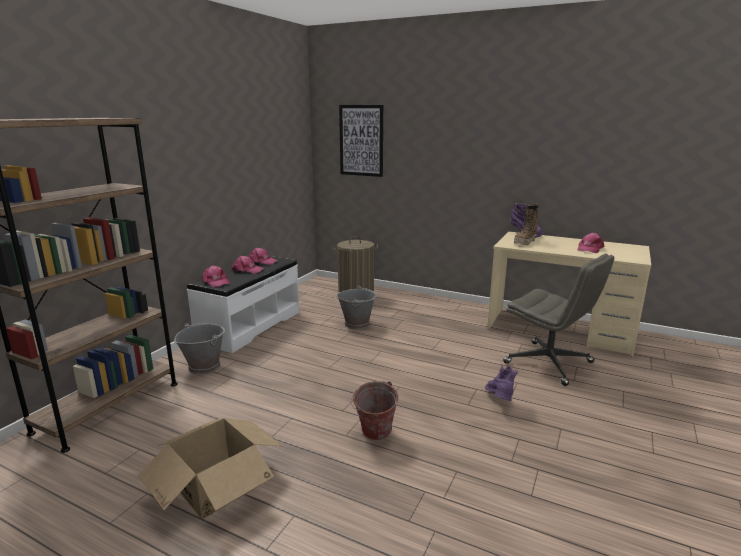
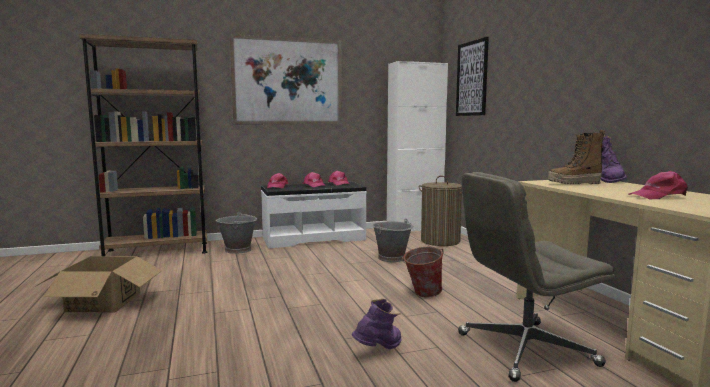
camera: 45 degrees right, 10 degrees down
(196, 152) = (288, 81): none -> picture
(311, 287) = (414, 228): none -> white cabinet
(374, 435) = (228, 321): bucket -> bucket (422, 294)
(549, 363) = (524, 350): grey office chair -> grey office chair turned 75 degrees clockwise

